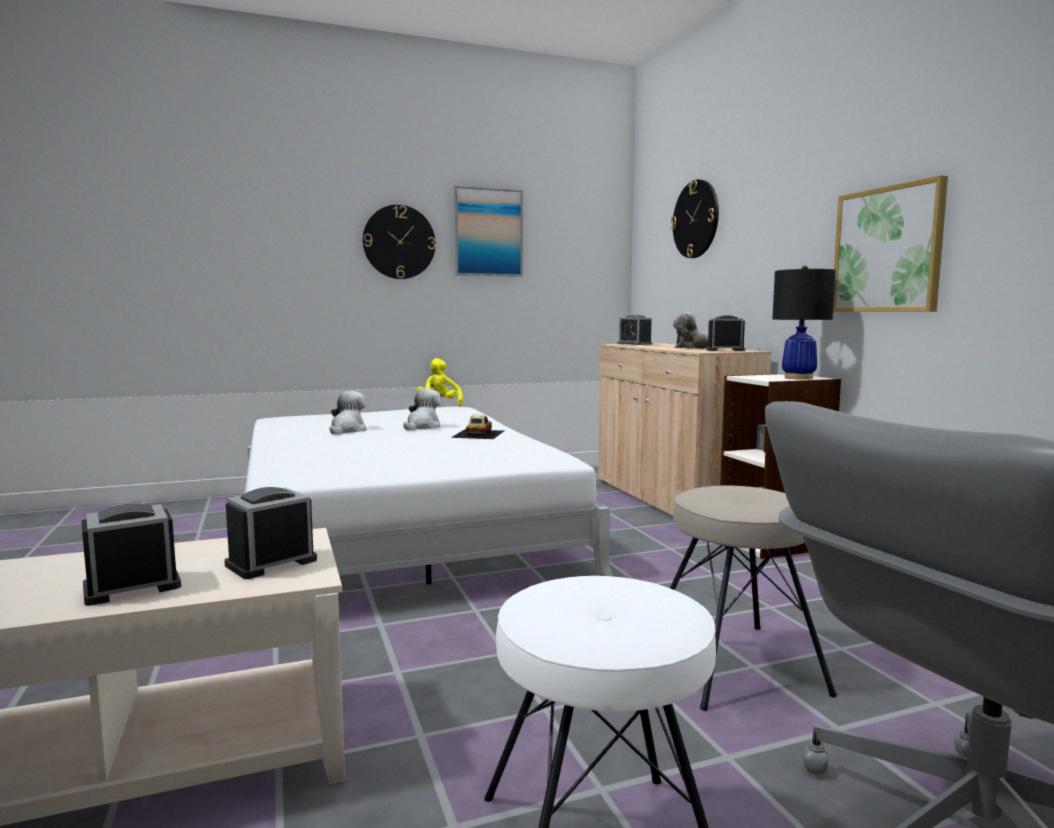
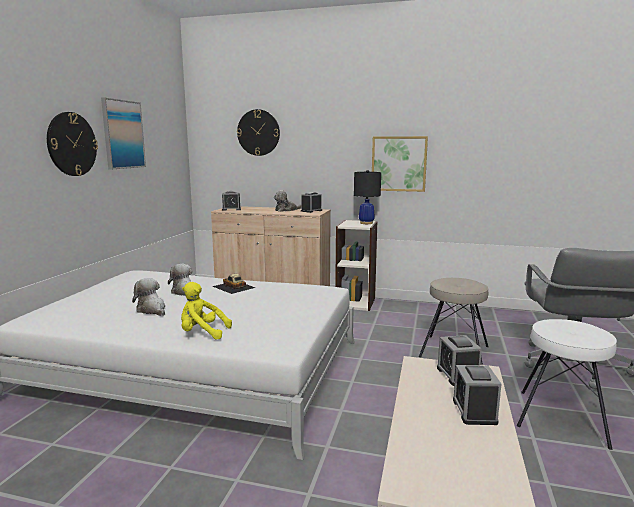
camera: 55 degrees left, 5 degrees up
(439, 405) = (119, 273): yellow plush toy -> yellow plush toy (202, 333)

